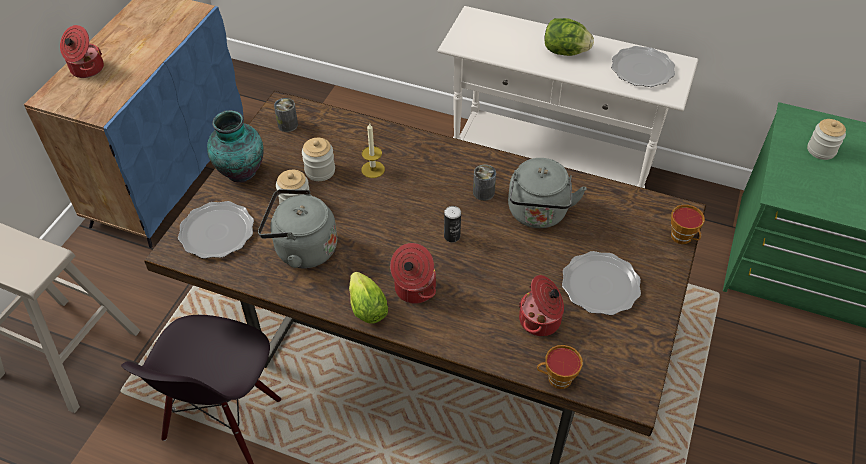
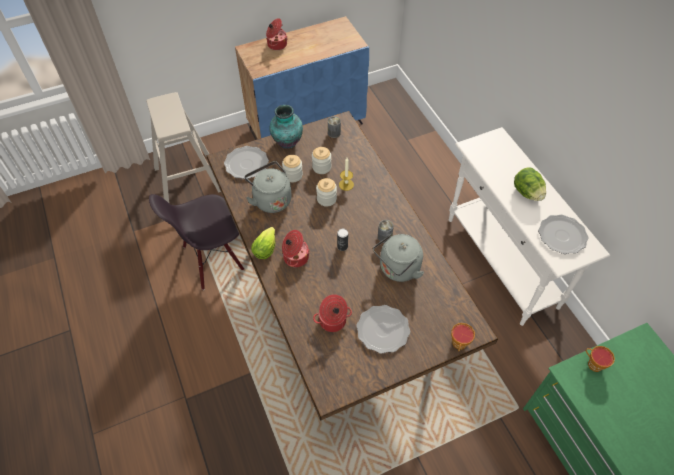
camera: 45 degrees right, 5 degrees up
(556, 379) = (305, 353): cup -> cup (593, 364)
(821, 150) = (634, 372): jar -> jar (326, 199)

